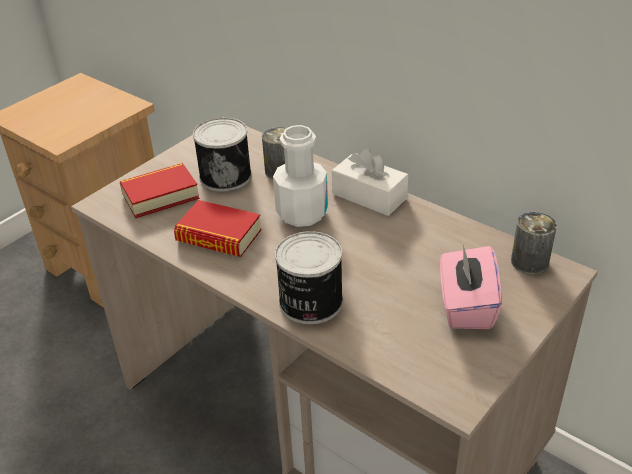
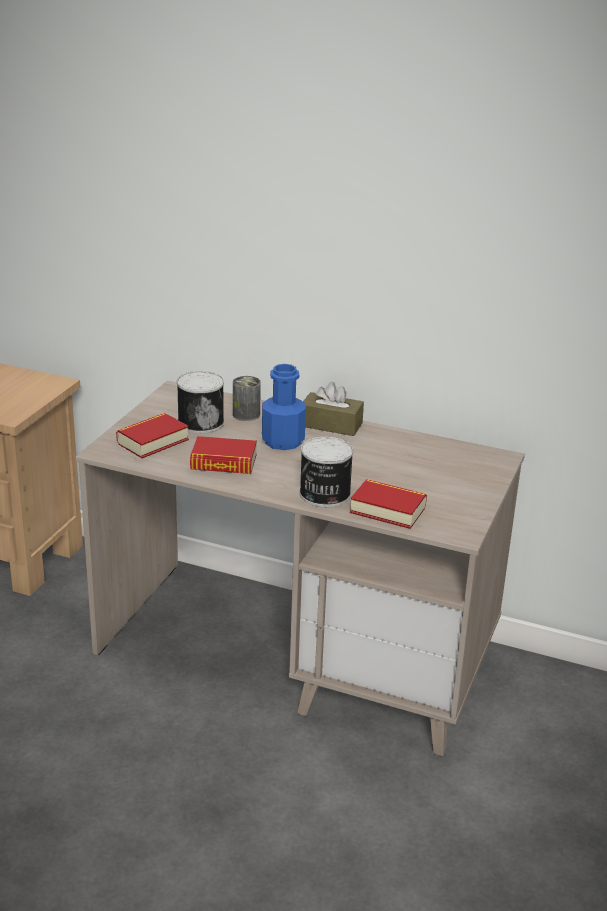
camera: 20 degrees left, 10 degrees down
(302, 213) = (283, 441): white bottle -> blue bottle
(369, 196) = (331, 425): white tissue box -> brown tissue box
(377, 340) = (388, 510): none -> book
(466, 306) = (441, 483): pink tissue box -> none
(529, 262) = (474, 453): can -> none

